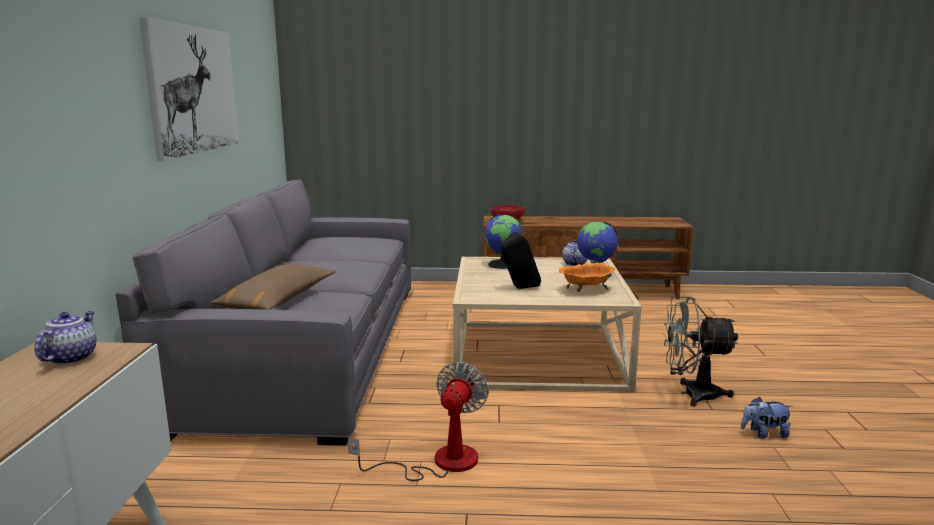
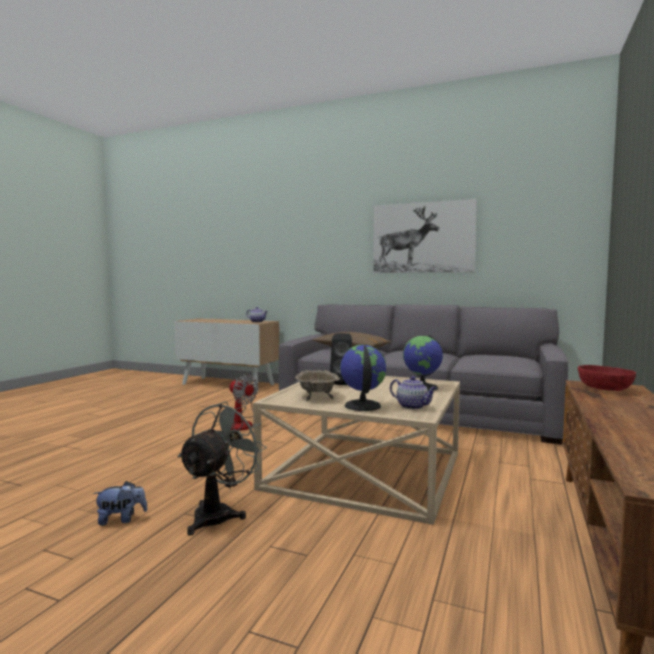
camera: 110 degrees right, 10 degrees down
(585, 290) = (316, 396): orange bowl -> beige bowl
(764, 434) = (121, 519): plush toy -> plush toy turned 60 degrees clockwise

